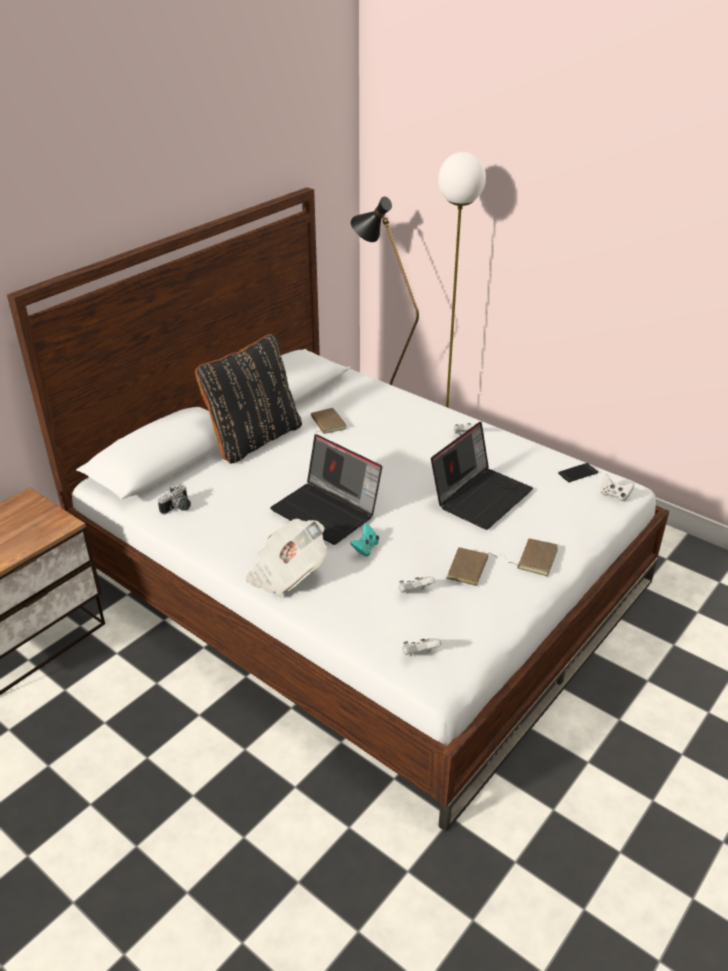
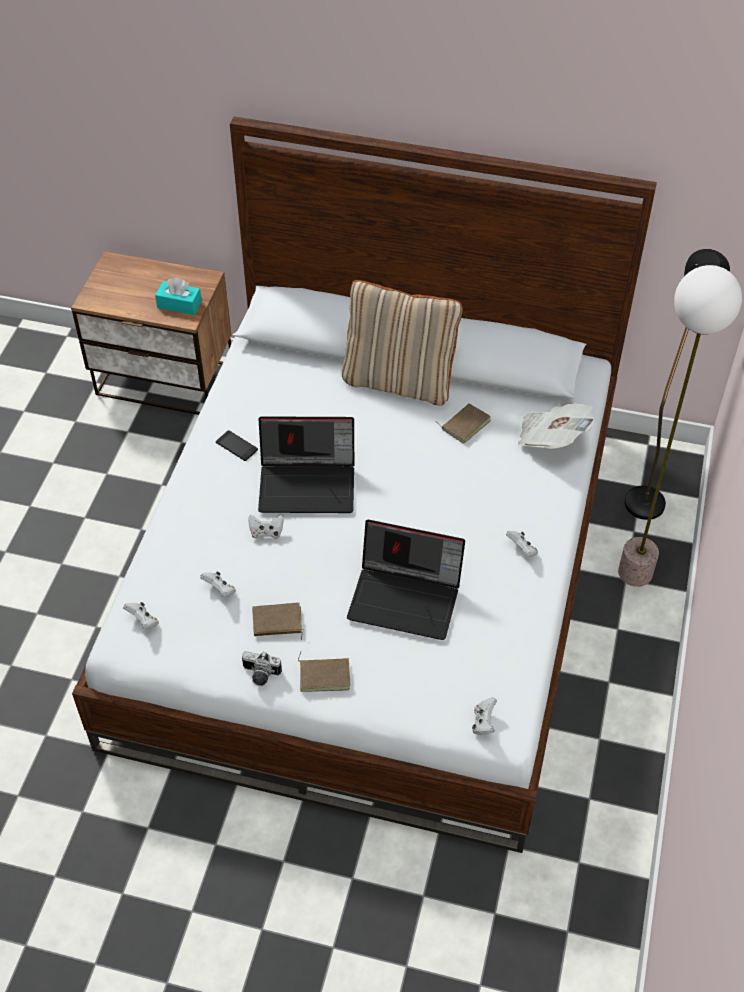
camera: 65 degrees right, 15 degrees up
(40, 524) = (179, 304): none -> turquoise tissue box
(178, 508) = (257, 378): camera -> camera (260, 675)
(254, 439) = (399, 381): black pillow -> beige pillow
(287, 573) = (206, 491): newspaper -> newspaper (552, 438)
(327, 511) = (309, 483): laptop -> laptop turned 105 degrees counterclockwise
(365, 548) = (266, 532): turquoise game controller -> white game controller
(578, 473) = (507, 676): phone -> phone (236, 446)

